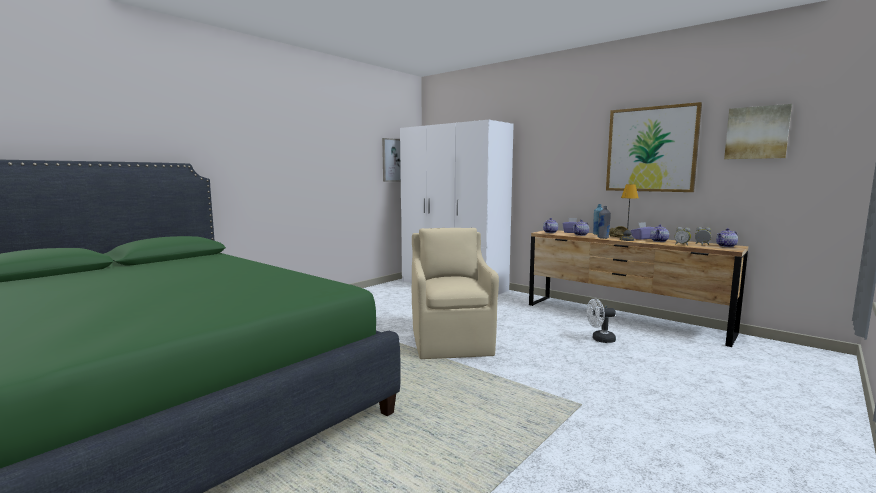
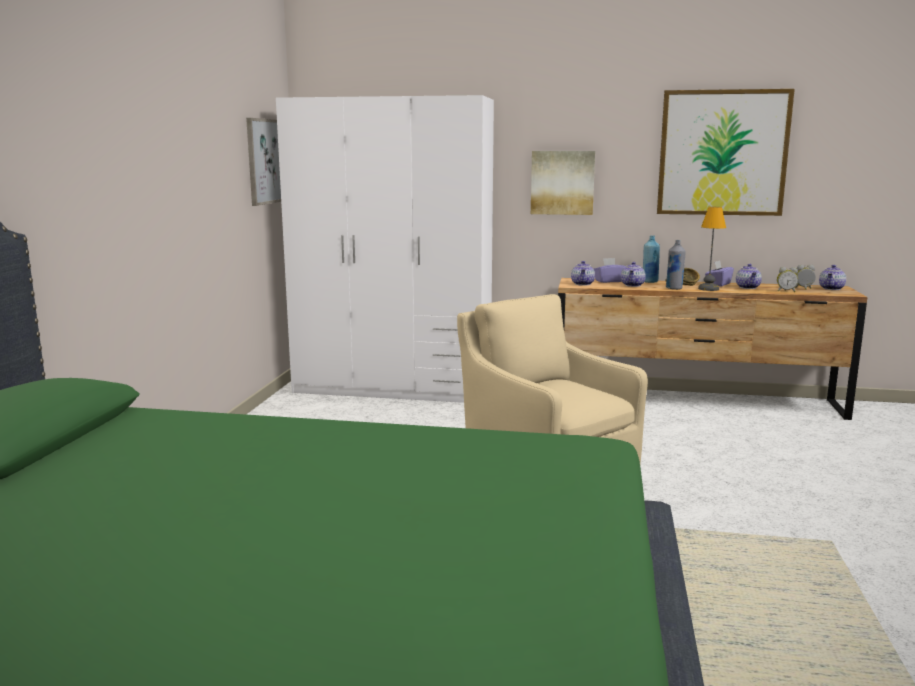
camera: 30 degrees left, 5 degrees up
(600, 339) = (717, 441): white fan -> none
(757, 133) = (859, 136): picture -> picture (562, 182)

